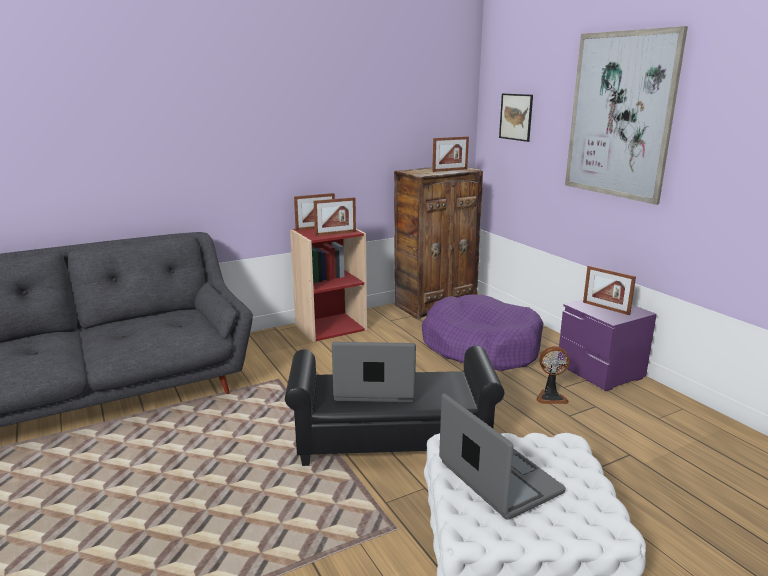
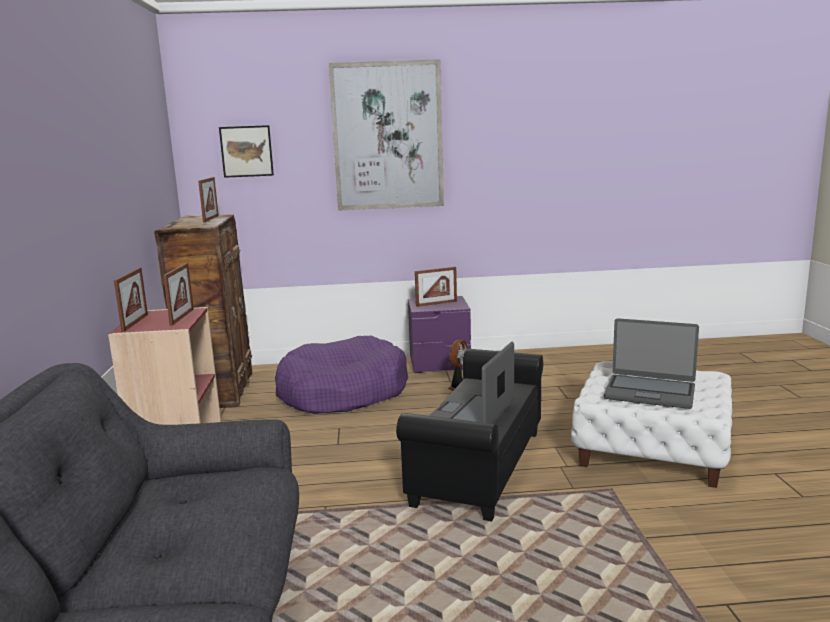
camera: 65 degrees left, 5 degrees down
(498, 478) = (649, 392): laptop -> laptop turned 150 degrees counterclockwise

